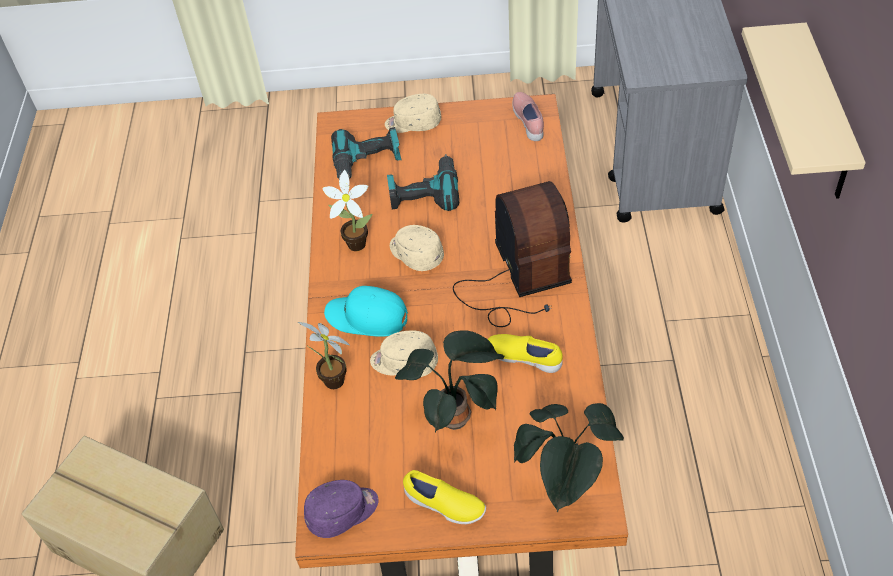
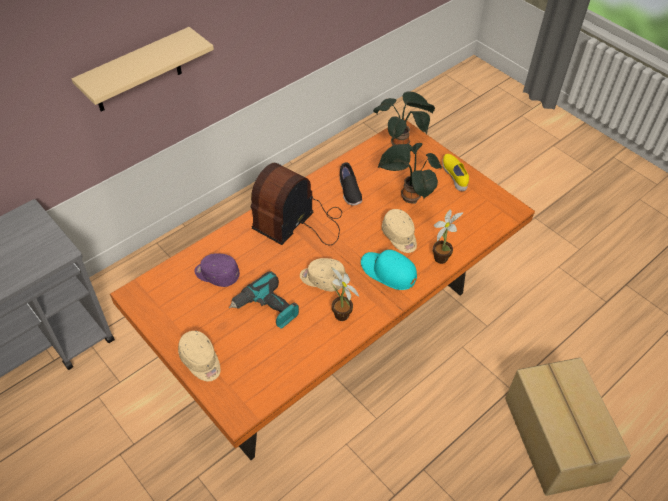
camera: 135 degrees left, 0 degrees up
(343, 512) = (498, 208): purple cap -> purple cap (216, 275)
(367, 162) = (263, 362): power drill -> none
(367, 317) = (388, 272): turquoise cap -> turquoise cap turned 150 degrees clockwise
(415, 254) = (322, 279): beige cap -> beige cap turned 105 degrees clockwise
(524, 357) = (349, 192): yellow shoe -> black shoe
(529, 122) = (152, 291): pink shoe -> none

